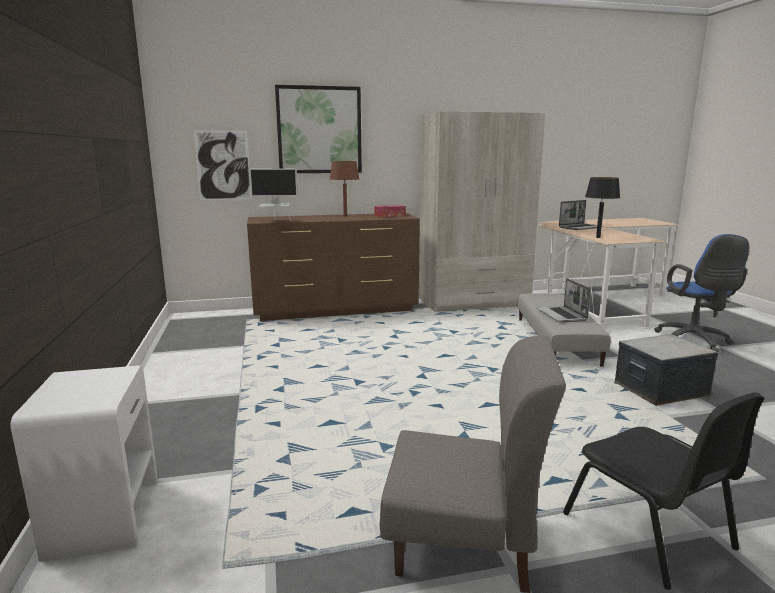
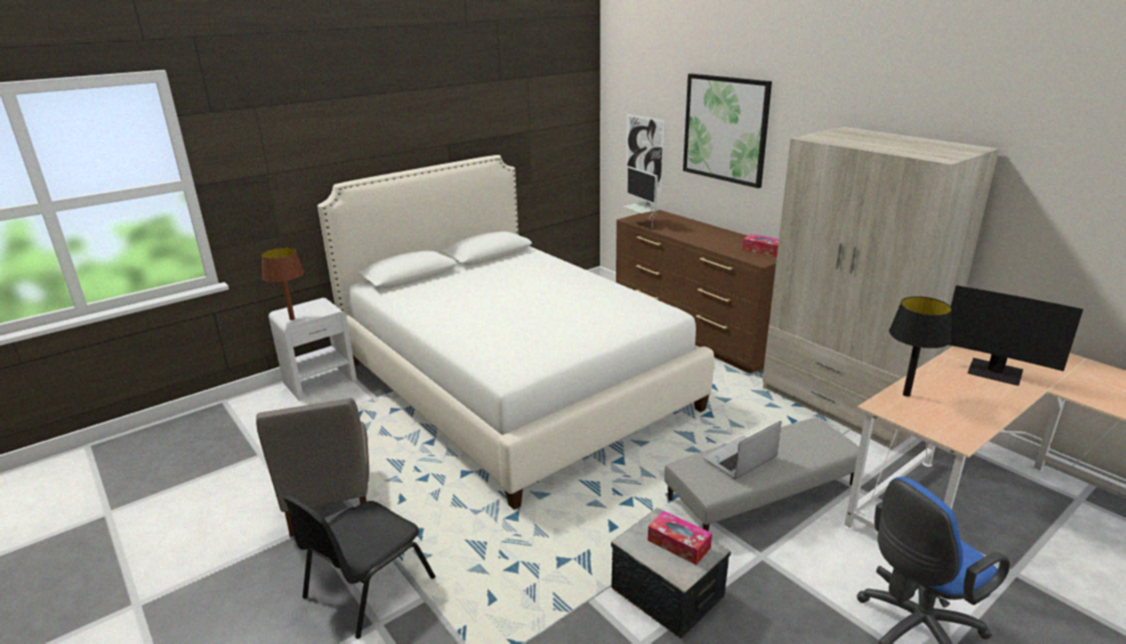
camera: 65 degrees right, 10 degrees up
(318, 384) = (514, 384): none -> white bed
(345, 216) = (722, 236): brown table lamp -> brown table lamp (292, 319)
(580, 227) = (995, 373): laptop -> monitor
(665, 343) = (678, 544): none -> tissue box

